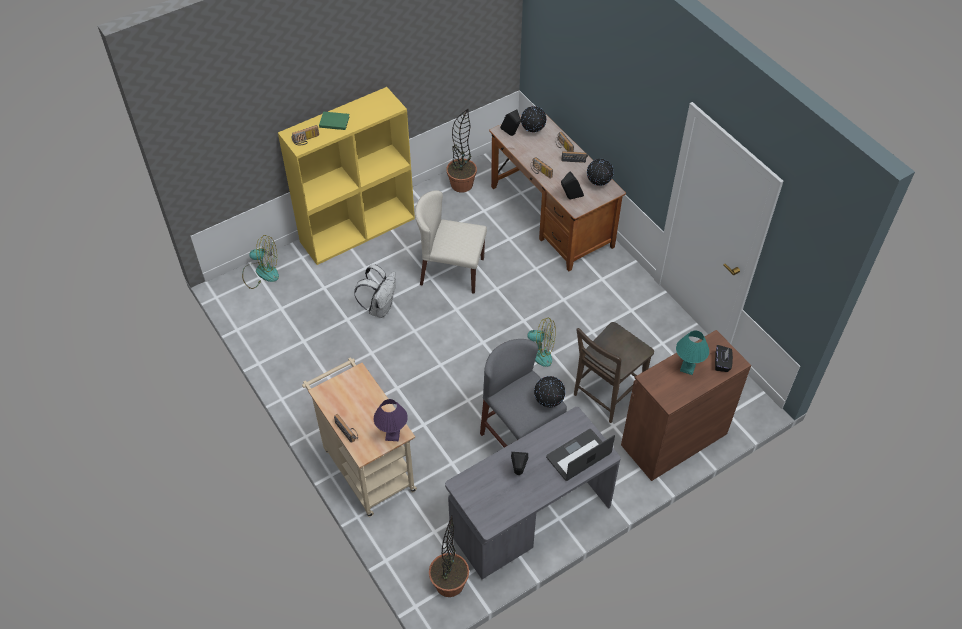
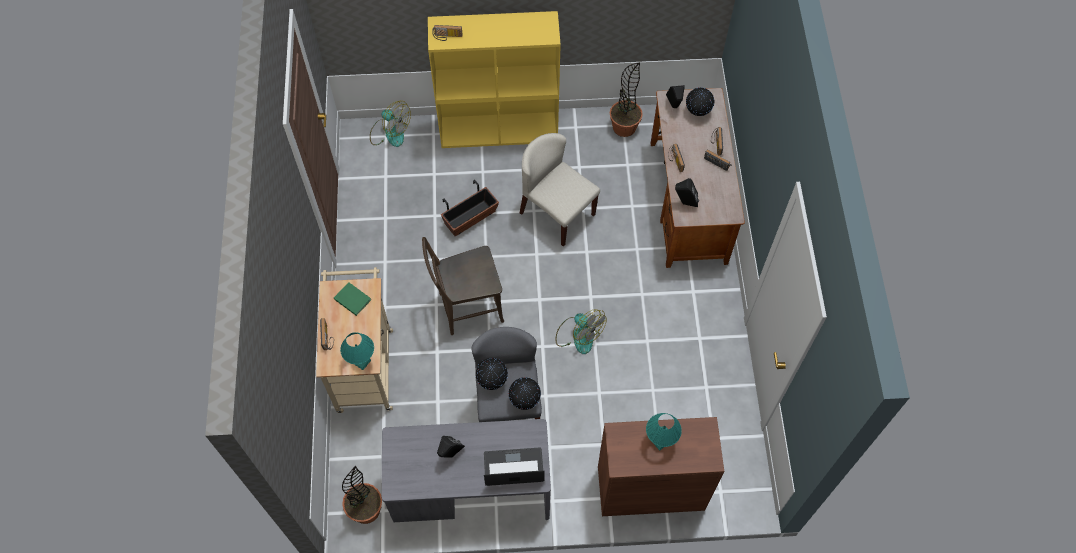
camera: 30 degrees right, 10 degrees up
(333, 121) = (484, 27): green book -> green book (352, 298)
(380, 307) = (470, 218): white backpack -> planter
(392, 434) = (362, 361): purple table lamp -> turquoise table lamp
(598, 184) = (723, 200): globe -> globe (492, 381)
(606, 395) = (617, 410): brown chair -> brown chair (467, 308)
(722, 363) = (696, 454): black tissue box -> none

